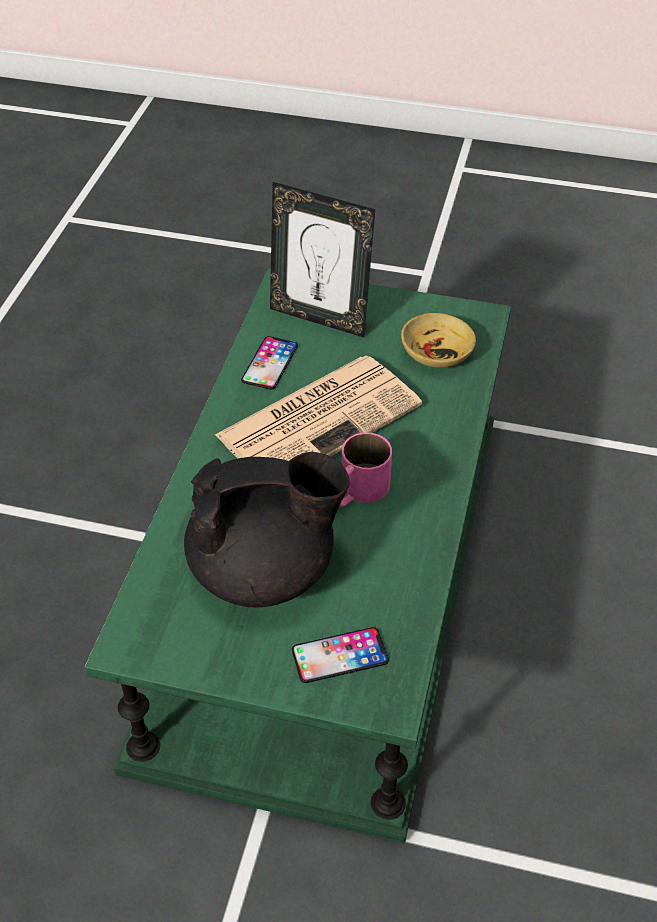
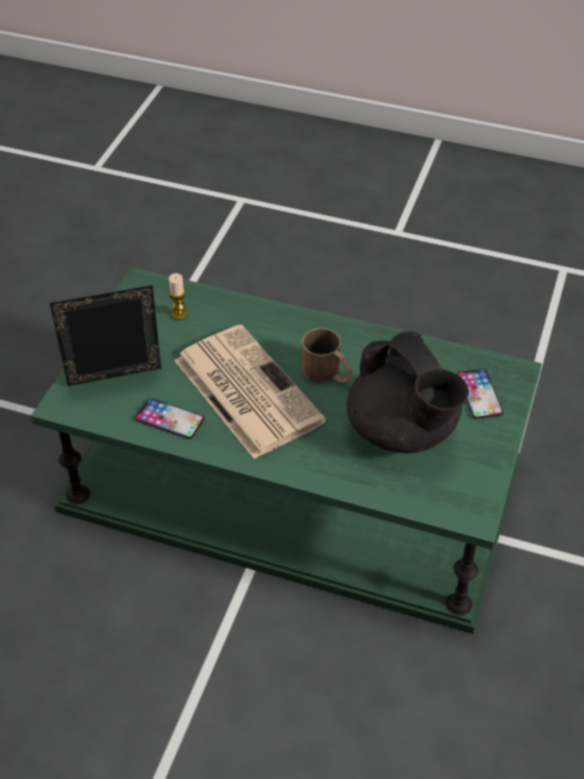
camera: 85 degrees left, 0 degrees up
(265, 570) = (403, 431): black teapot -> black teapot turned 150 degrees clockwise
(320, 317) = (116, 382): picture frame -> picture frame turned 135 degrees counterclockwise
(357, 491) = (328, 373): pink mug -> brown mug
(437, 352) = (179, 314): beige bowl -> candle

